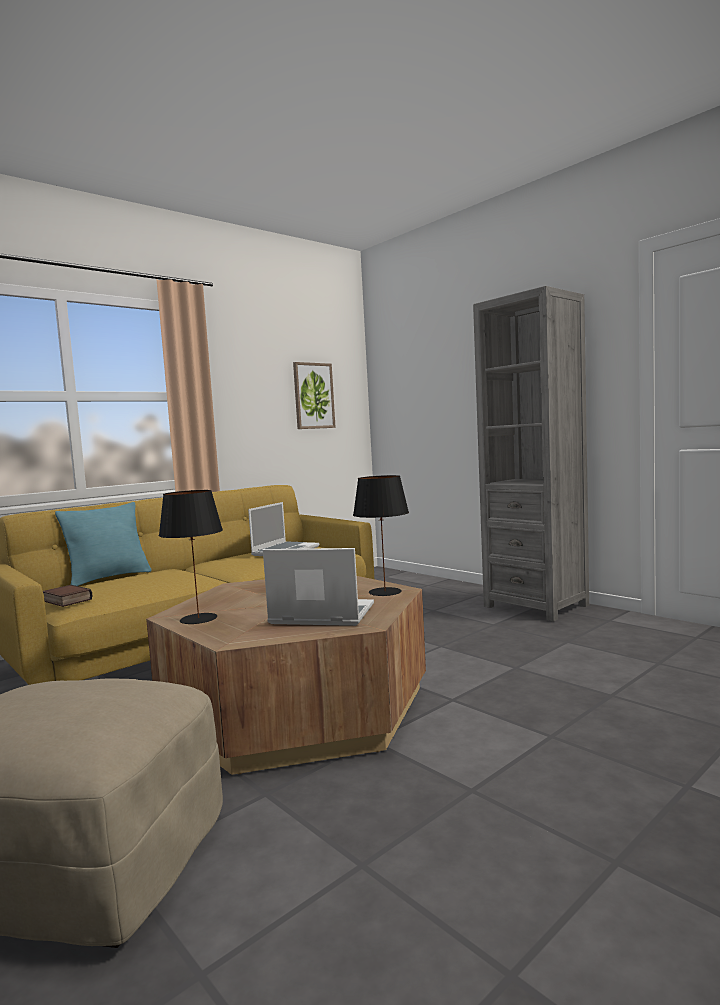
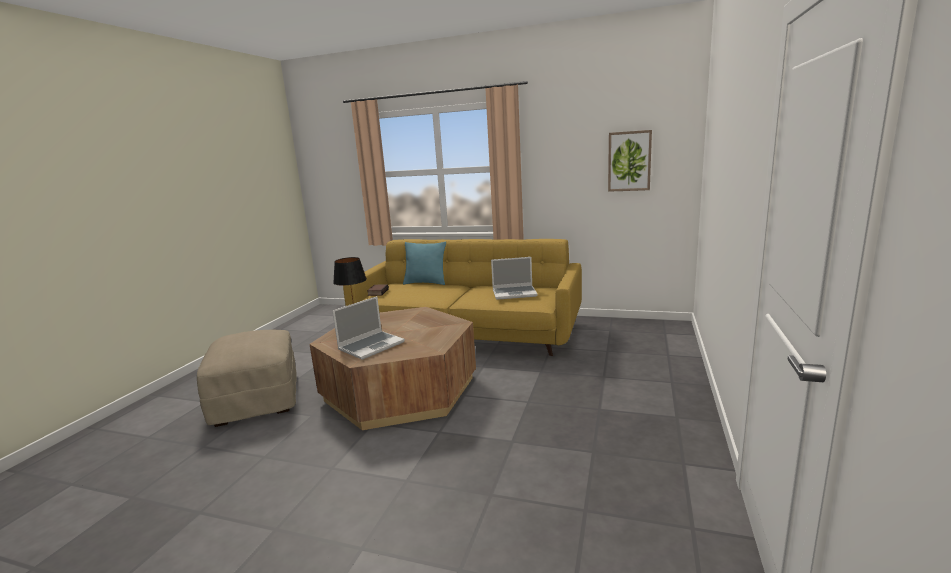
camera: 60 degrees right, 10 degrees up
(320, 615) = (371, 346): laptop -> laptop turned 60 degrees clockwise
(385, 592) = (428, 347): black table lamp -> none
(536, 606) = (676, 416): grey bookcase -> none

